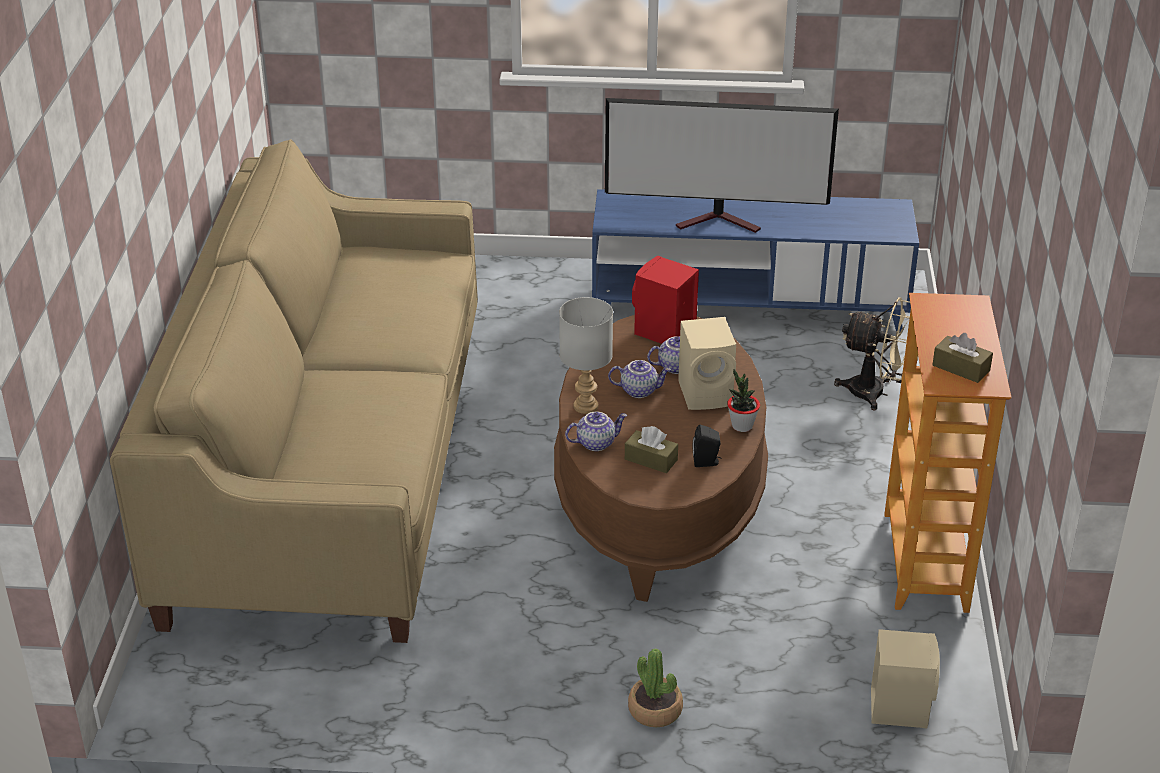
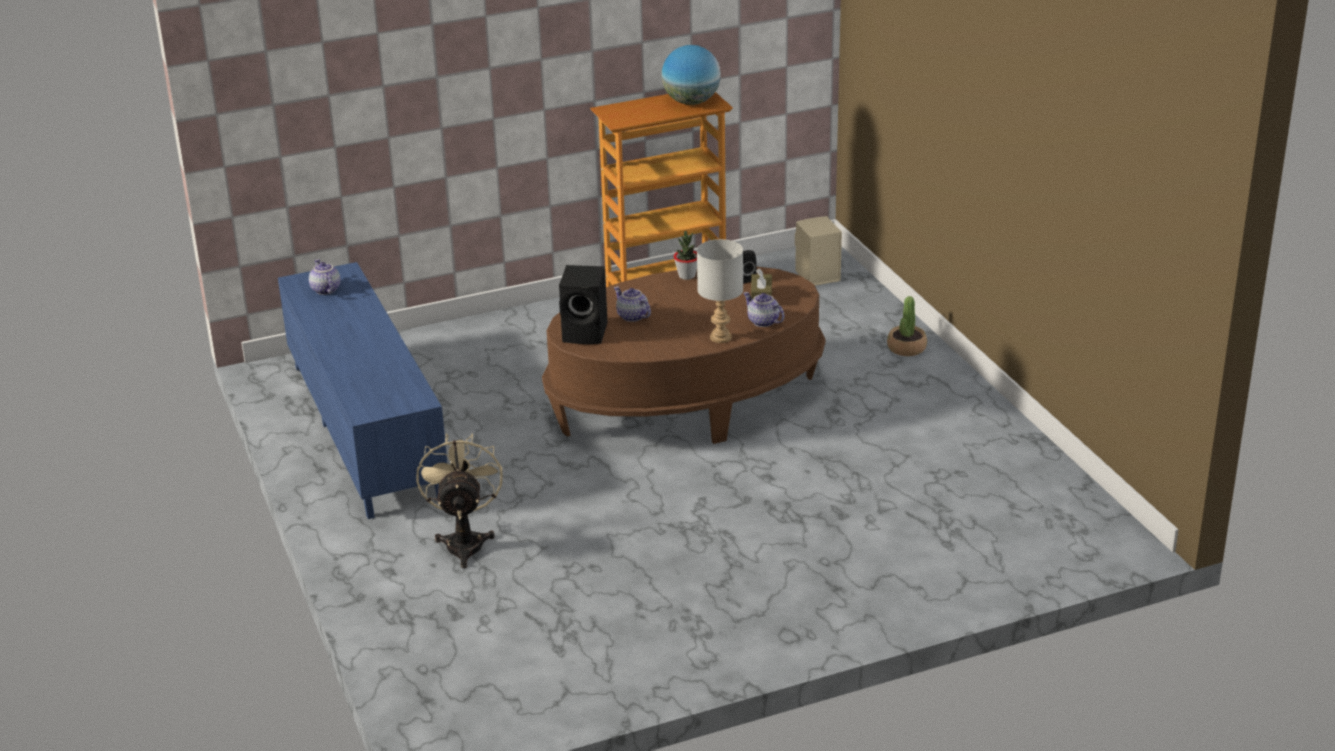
camera: 115 degrees left, 5 degrees down
(330, 467) = (788, 567): beige sofa -> none
(639, 390) = (678, 322): teapot -> teapot (325, 290)
(663, 332) = (586, 333): red speaker -> black speaker
(707, 393) = (657, 297): beige speaker -> none
(720, 221) = (377, 350): television -> none
(876, 393) = (468, 346): beige fan -> beige fan (465, 541)
(961, 368) = (691, 102): brown tissue box -> globe

